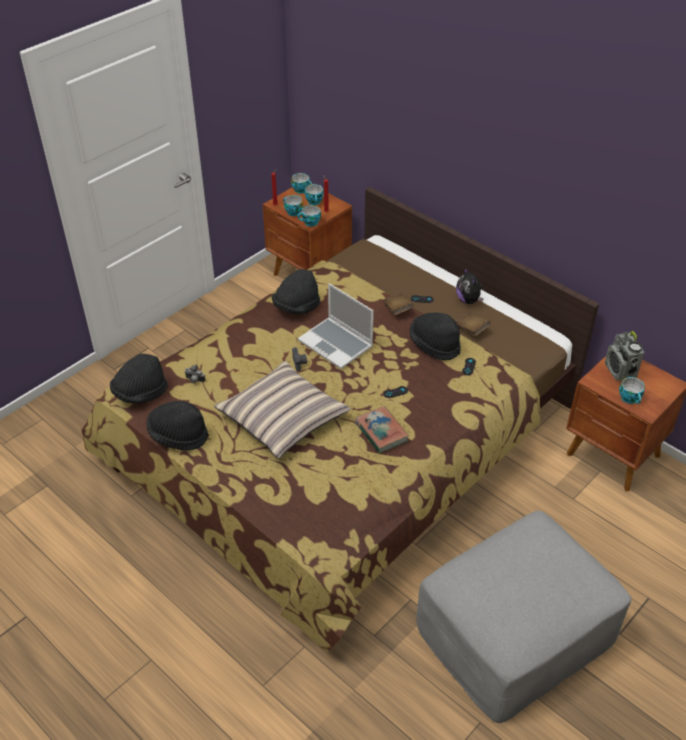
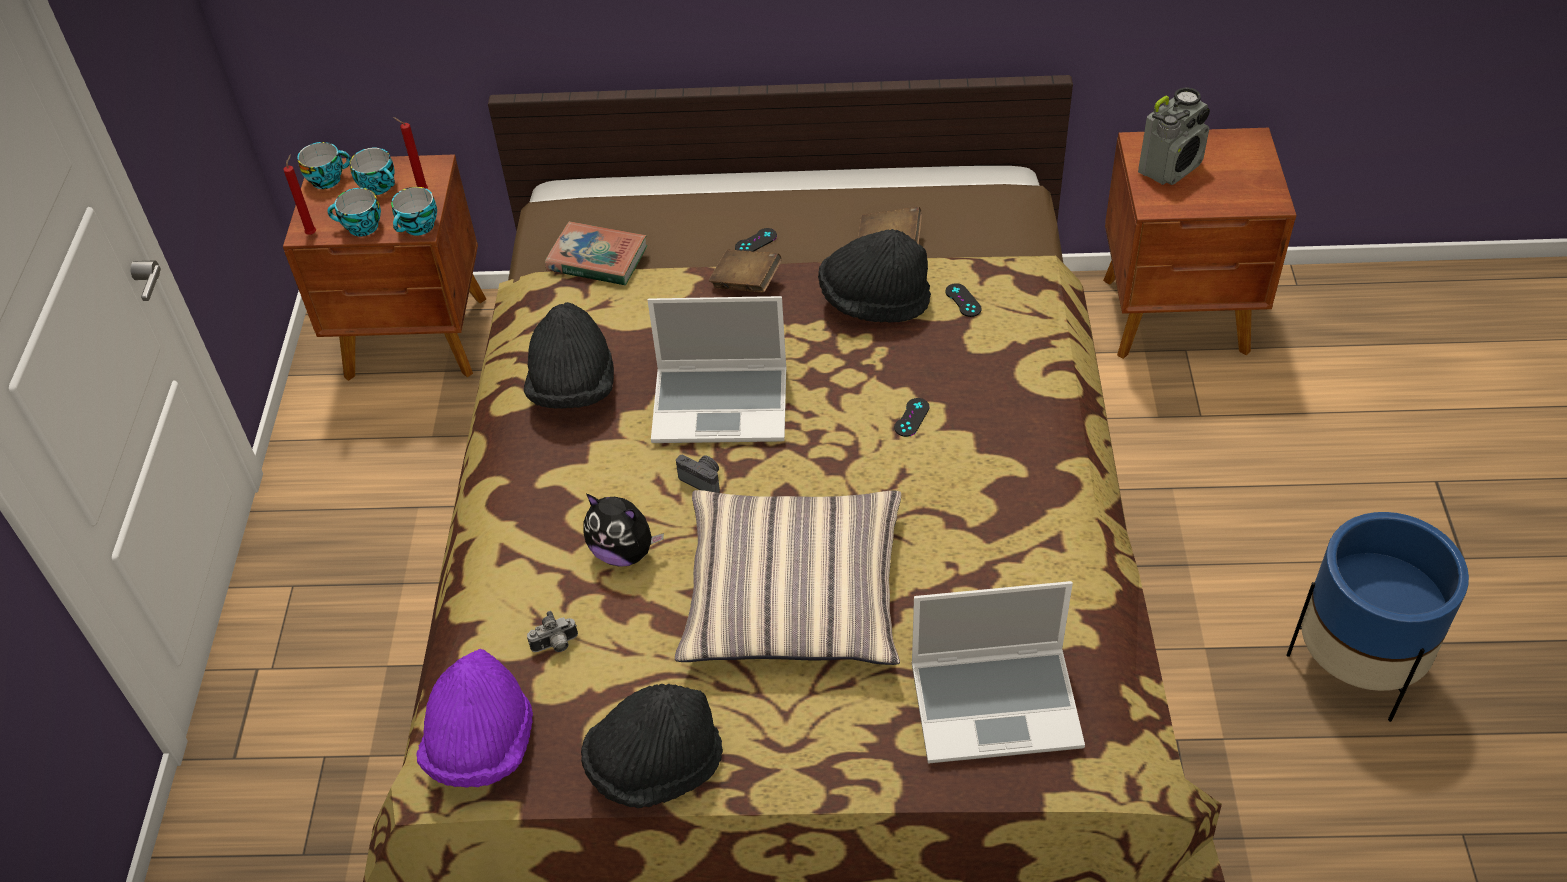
camera: 40 degrees left, 5 degrees up
(140, 393) = (482, 746): black hat -> purple hat
(302, 500) = (997, 704): none -> laptop
(381, 432) = (972, 497): book -> book (597, 259)
(468, 300) = (826, 198): plush toy -> plush toy (624, 552)
(515, 632) = (1354, 666): grey ottoman -> blue planter
(620, 372) = (1170, 167): radio -> radio turned 75 degrees counterclockwise
(630, 398) = (1229, 197): cup -> none

